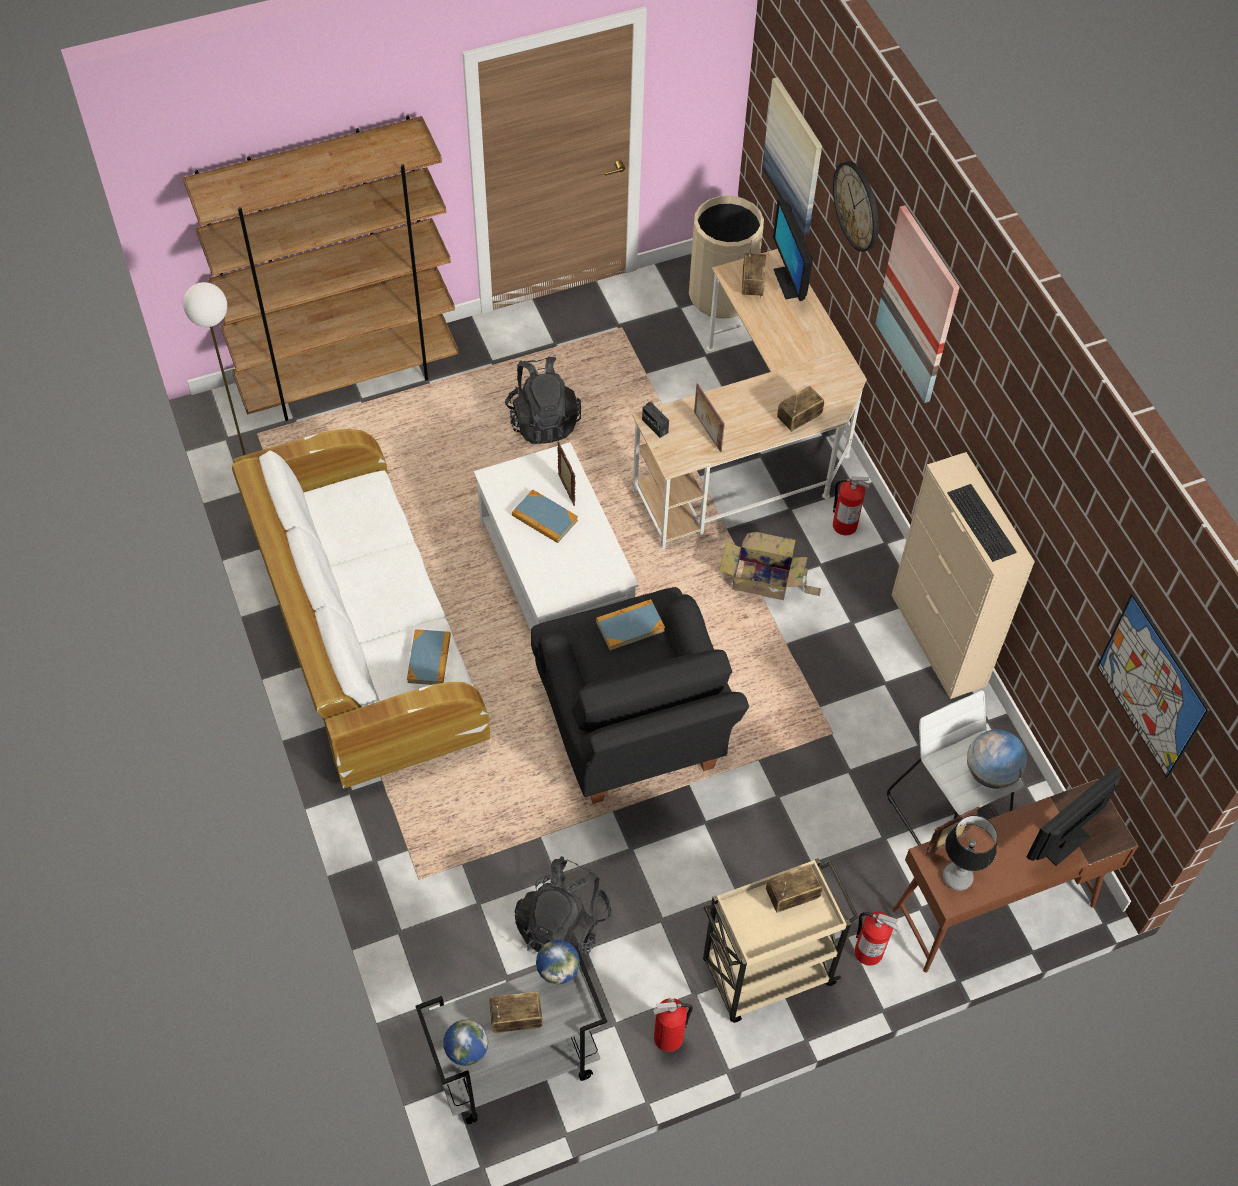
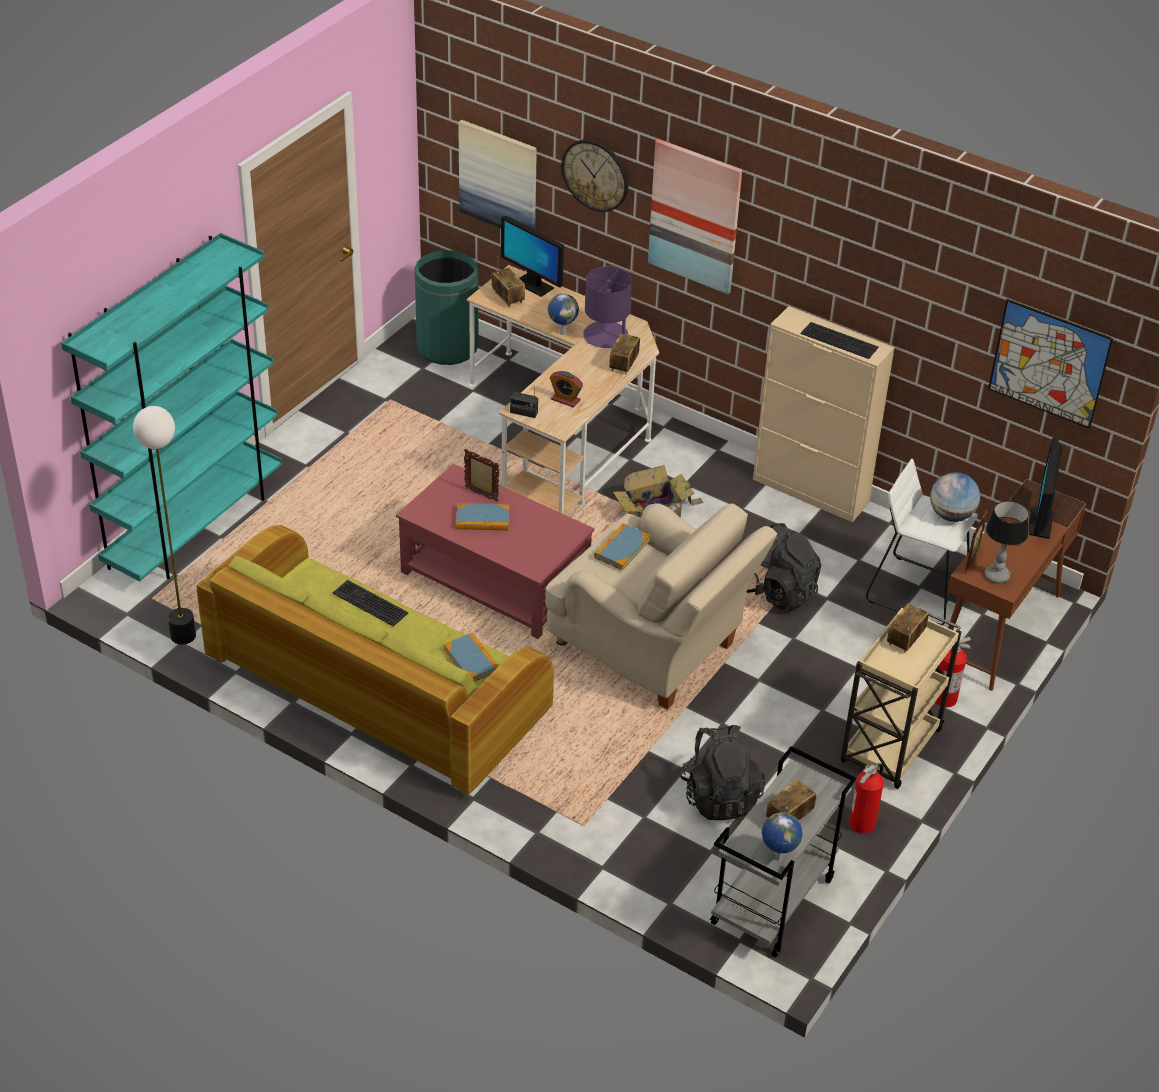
camera: 35 degrees left, 15 degrees down
(349, 378) = (195, 526): brown bookcase -> turquoise bookcase
(363, 628) = (375, 687): white sofa -> green sofa
(391, 548) = (368, 603): none -> keyboard
(543, 421) = (387, 486): black backpack -> black backpack (778, 592)
(555, 573) = (494, 579): white coffee table -> red coffee table
(558, 976) = (792, 775): globe -> globe (562, 333)
(632, 732) = (652, 651): black armchair -> beige armchair
(706, 432) = (565, 400): picture frame -> alarm clock
(721, 295) = (447, 347): beige trash can -> green trash can
(810, 377) = (606, 336): none -> purple table lamp
(844, 525) = (678, 452): fire extinguisher -> none

